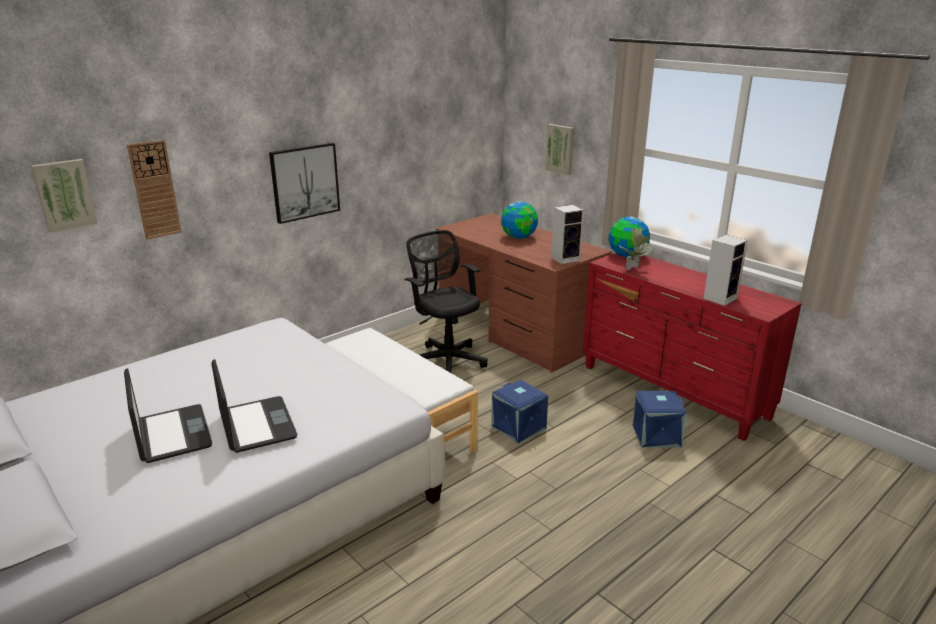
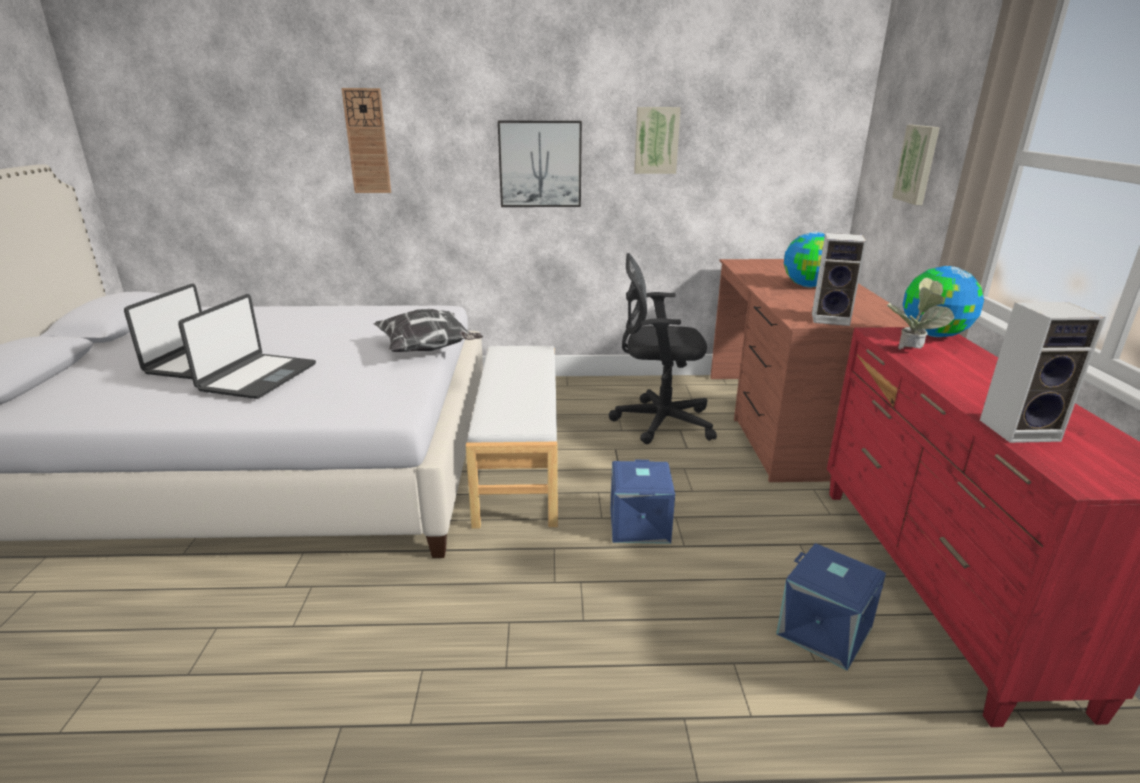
camera: 40 degrees right, 0 degrees up
(64, 194) = (282, 131): picture -> picture (656, 140)
(335, 359) = (428, 350): none -> pillow
(446, 360) = (658, 422): black office chair -> black office chair turned 90 degrees counterclockwise

